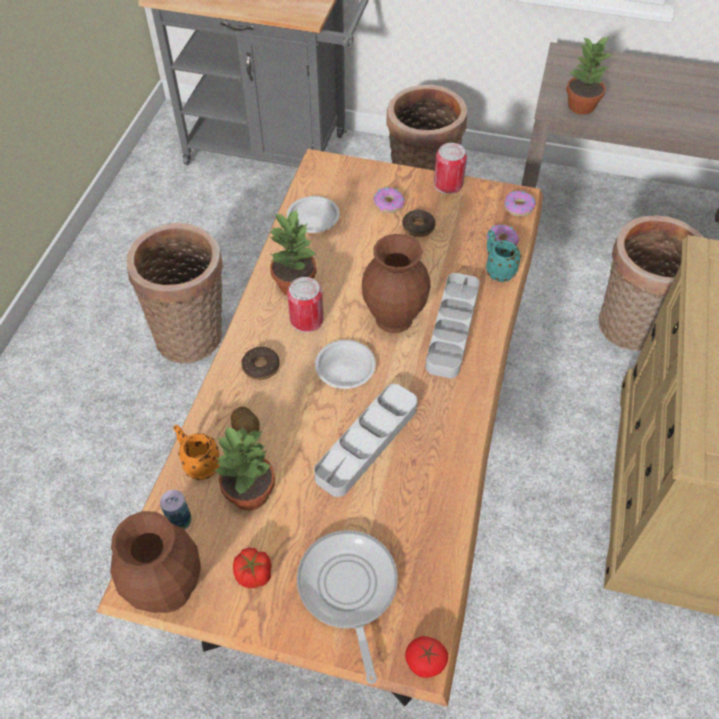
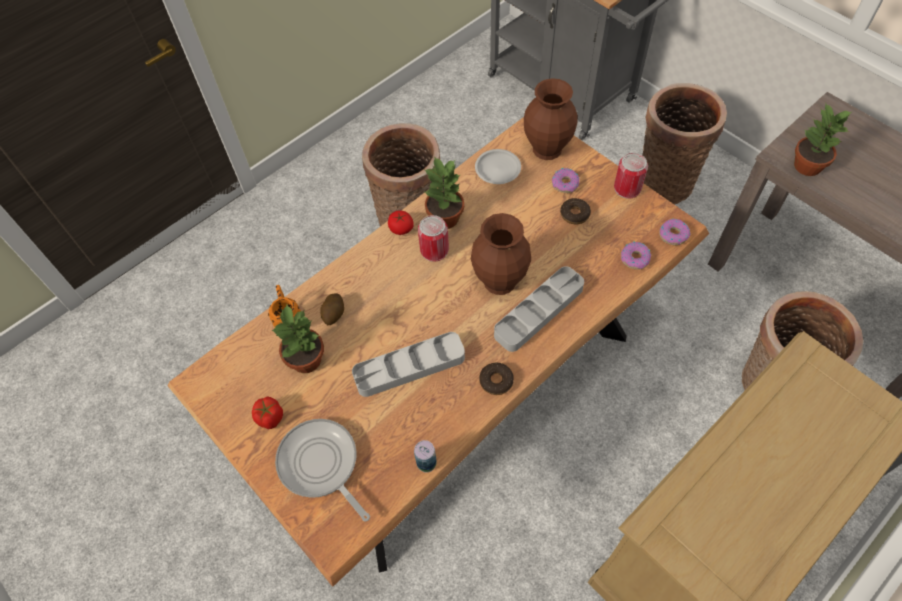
camera: 35 degrees right, 5 degrees up
(170, 590) = (213, 397): brown vase -> brown vase (548, 149)
(180, 521) = (250, 354): can -> can (426, 463)
(261, 367) = (377, 270): donut -> donut (496, 381)
(344, 367) = (435, 301): white plate -> none
(348, 590) = (321, 465): frying pan -> frying pan turned 60 degrees counterclockwise
(425, 661) = (335, 546): tomato -> tomato (401, 228)
(497, 270) = (612, 280): turquoise mug -> none

